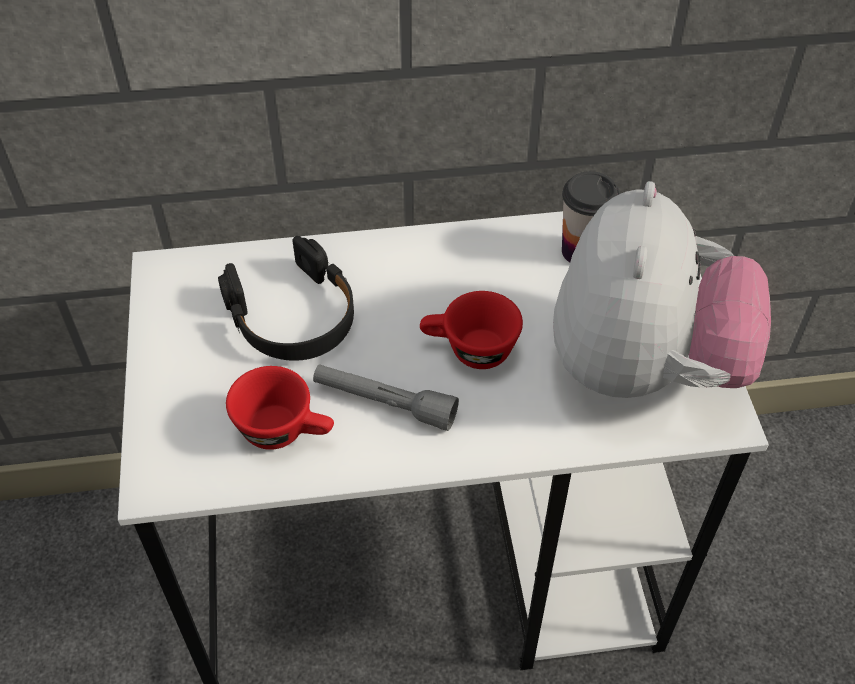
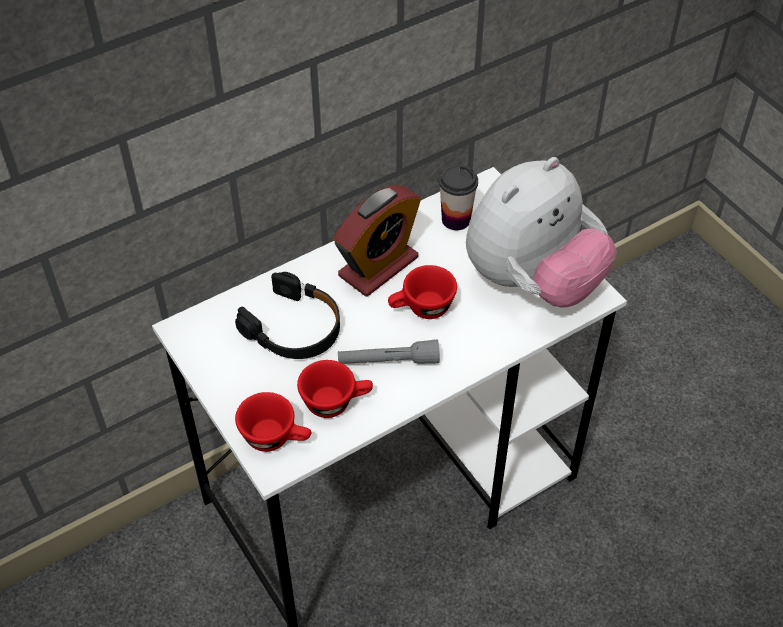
camera: 25 degrees left, 0 degrees up
(182, 448) = (276, 437): none -> red cup
(445, 276) = (378, 266): none -> alarm clock
(643, 368) = (532, 281): plush toy -> plush toy turned 60 degrees clockwise

